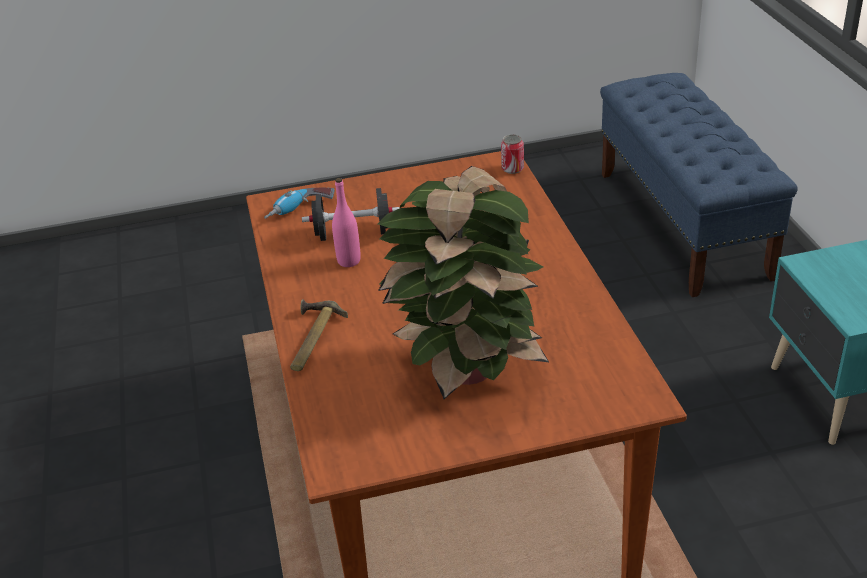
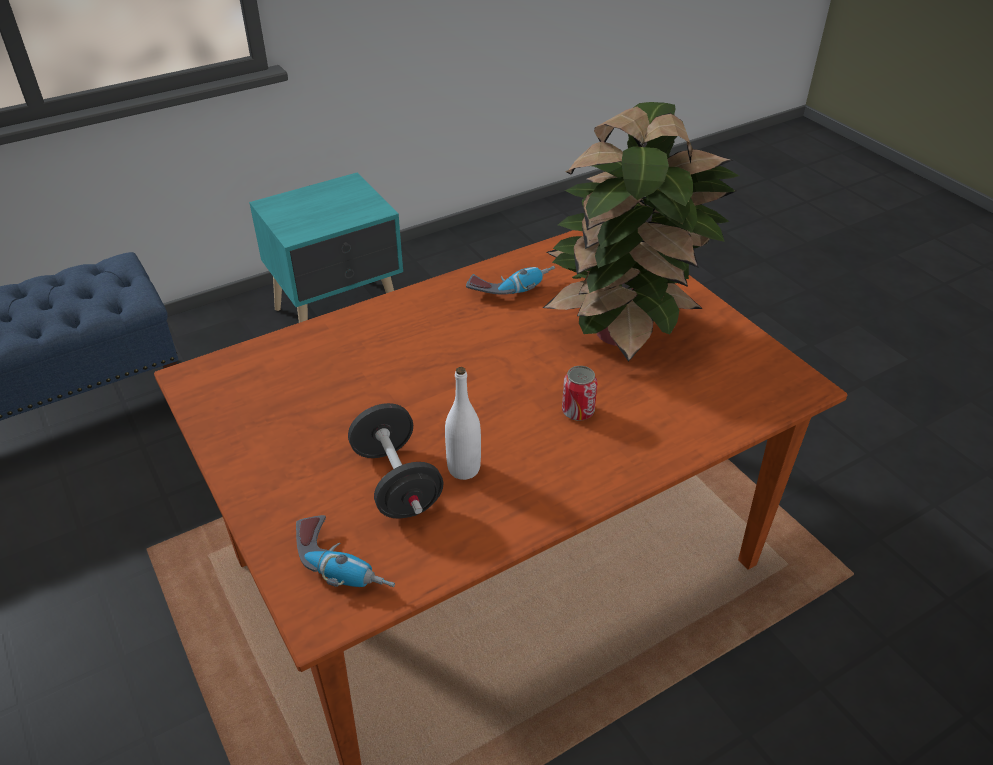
camera: 110 degrees left, 5 degrees up
(310, 339) = (633, 459): hammer -> none
(349, 261) = (464, 469): pink bottle -> white bottle
(512, 169) = (214, 364): can -> can (578, 411)
(562, 315) = (511, 287): none -> power drill

